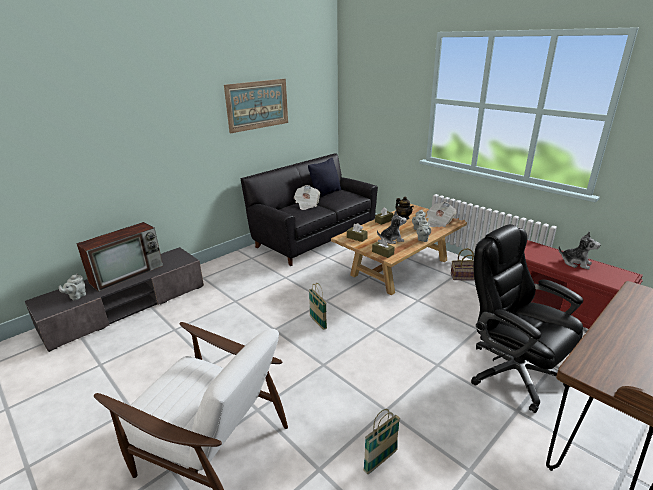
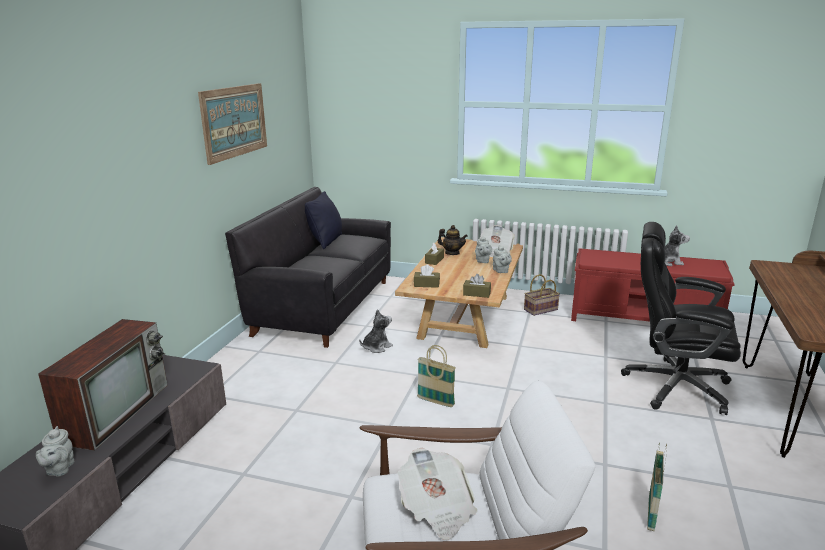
camera: 30 degrees left, 5 degrees down
(307, 204) = (320, 258): newspaper -> newspaper (437, 509)
(391, 239) = (468, 278): plush toy -> plush toy (376, 347)

